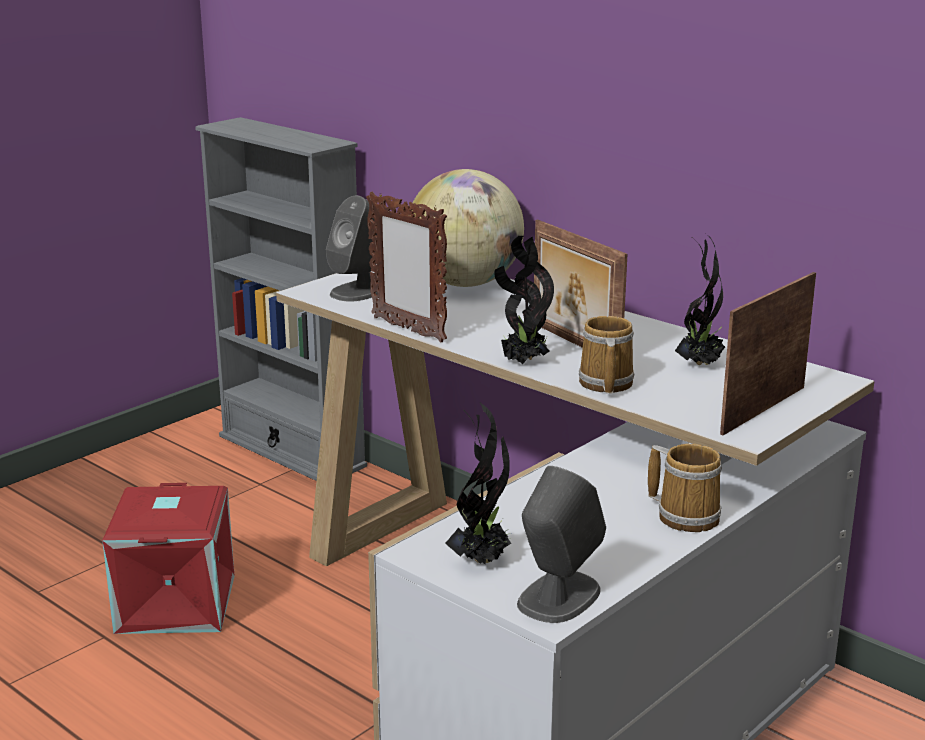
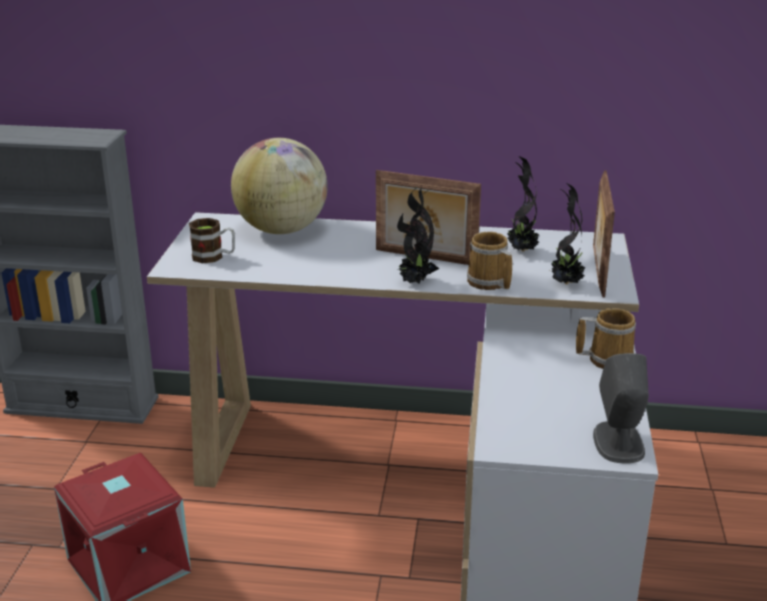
camera: 35 degrees left, 5 degrees up
(361, 291) = (214, 257): grey speaker -> mug
(408, 329) = (299, 279): picture frame -> none
(482, 560) = (542, 436): potted plant -> potted plant (565, 283)

